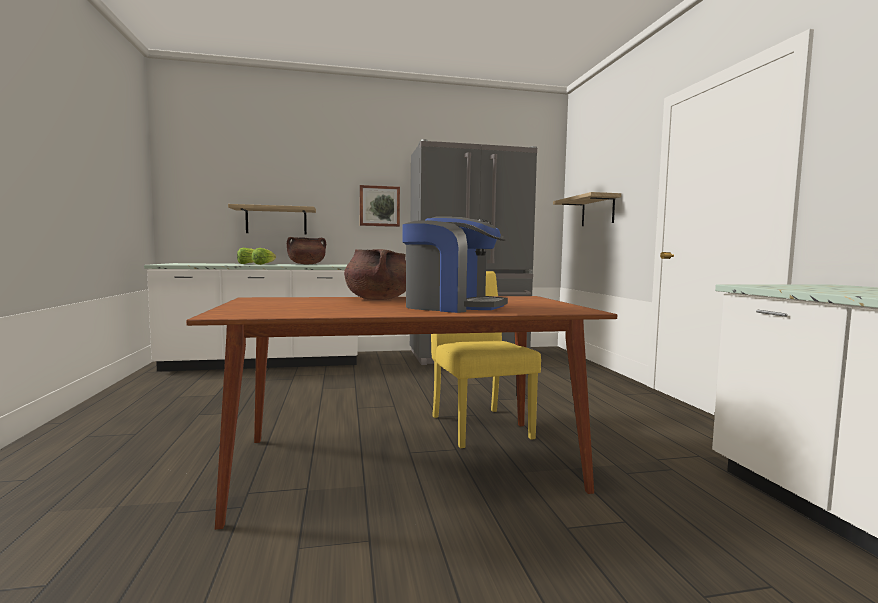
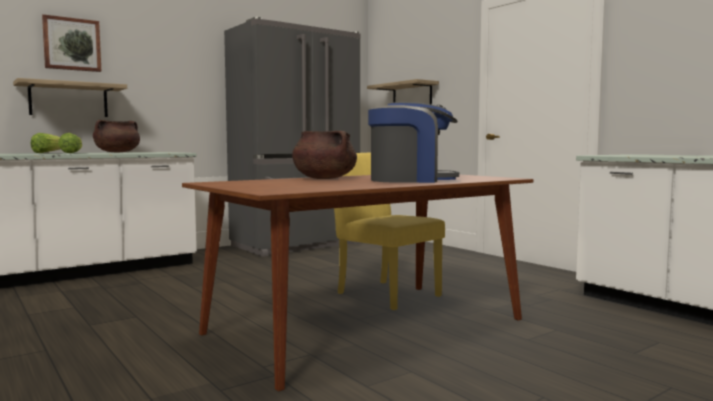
camera: 25 degrees left, 0 degrees up
(379, 206) = (191, 85): picture -> picture (72, 44)

